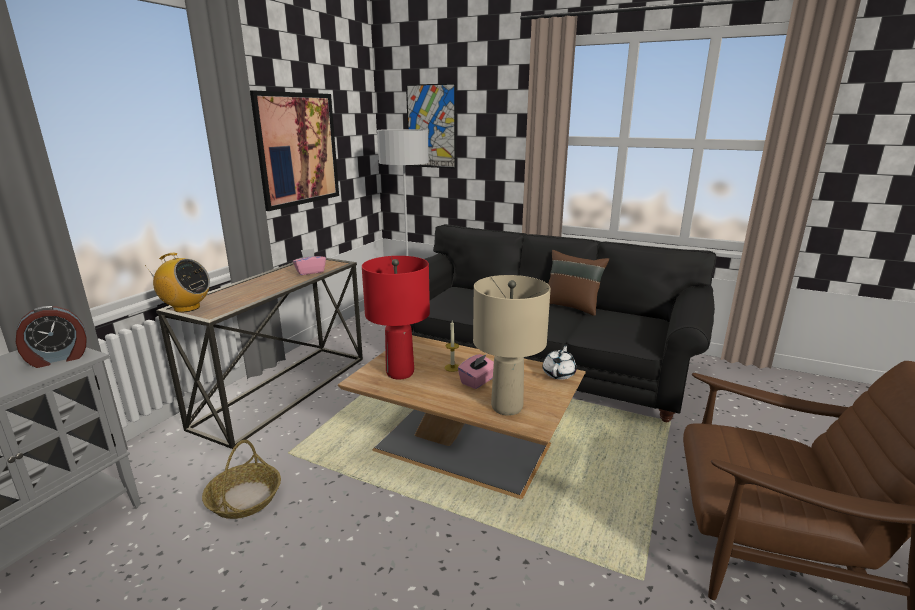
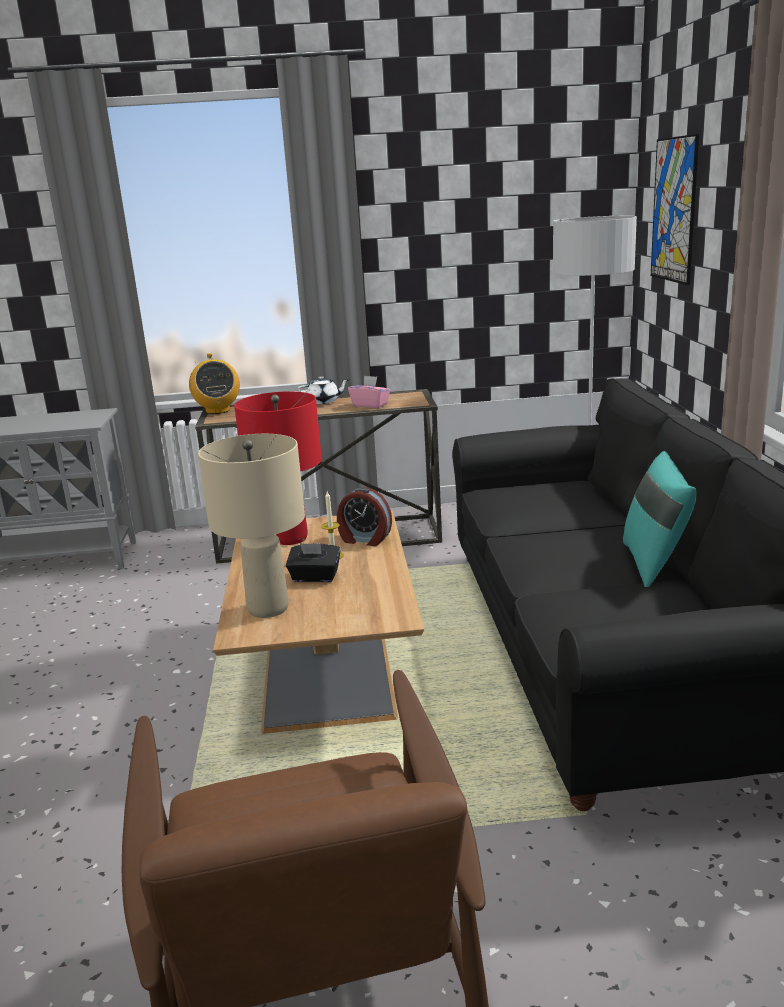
camera: 60 degrees right, 0 degrees up
(58, 359) = (82, 421): alarm clock -> alarm clock (364, 539)
(244, 498) = (157, 599): basket -> none
(297, 149) = (448, 247): picture -> none
(478, 381) = (315, 577): pink tissue box -> black tissue box
(559, 373) = (391, 614): white teapot -> white teapot (324, 401)
(572, 307) = (654, 564): brown pillow -> turquoise pillow

